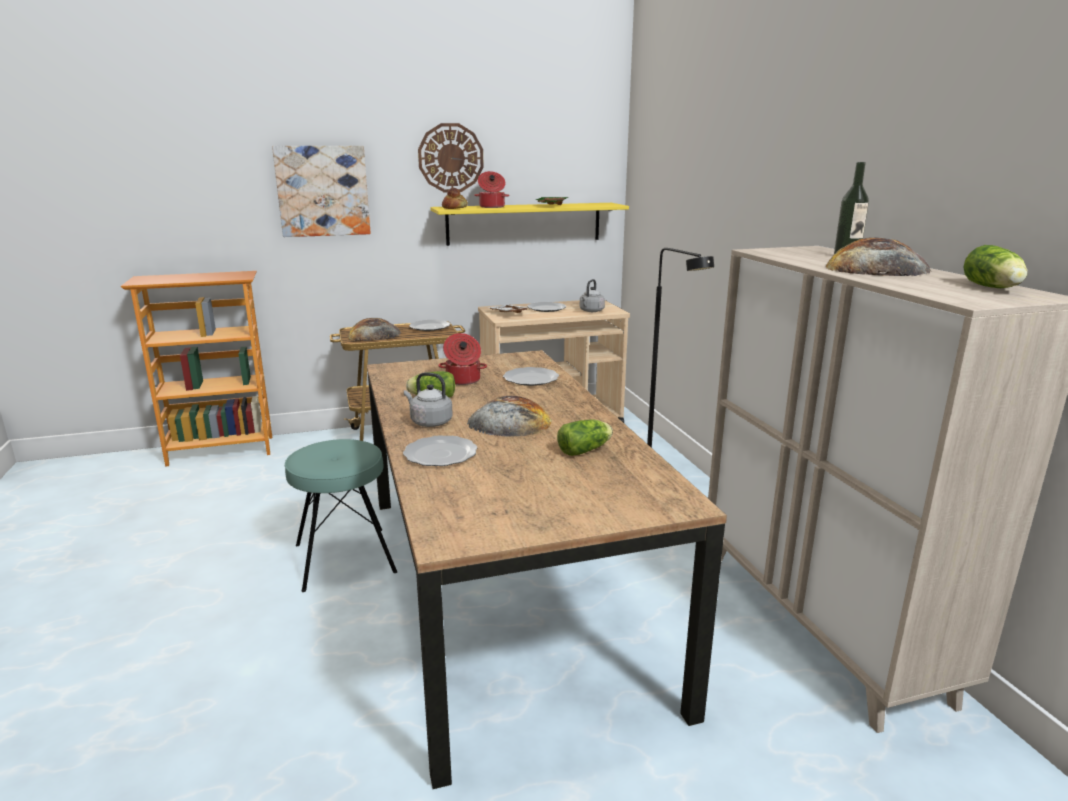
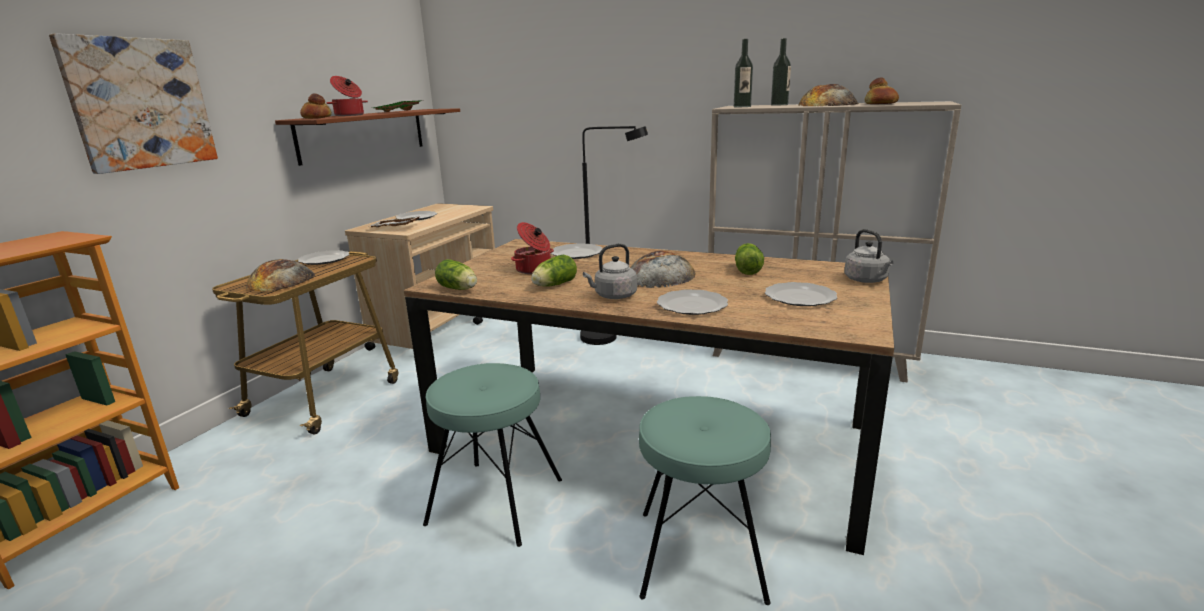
camera: 50 degrees left, 0 degrees up
(355, 681) = (700, 554): none -> turquoise stool
(450, 158) = (285, 61): wall clock -> none
(522, 492) = (800, 297): none -> plate
(524, 223) = (364, 134): yellow shelf -> brown shelf
(591, 311) = (460, 211): grey kettle -> grey kettle (867, 280)
(781, 252) = (742, 107): none -> bottle
(909, 283) = (880, 104): none -> bread
(993, 288) = (907, 102): lettuce -> lettuce (459, 289)

